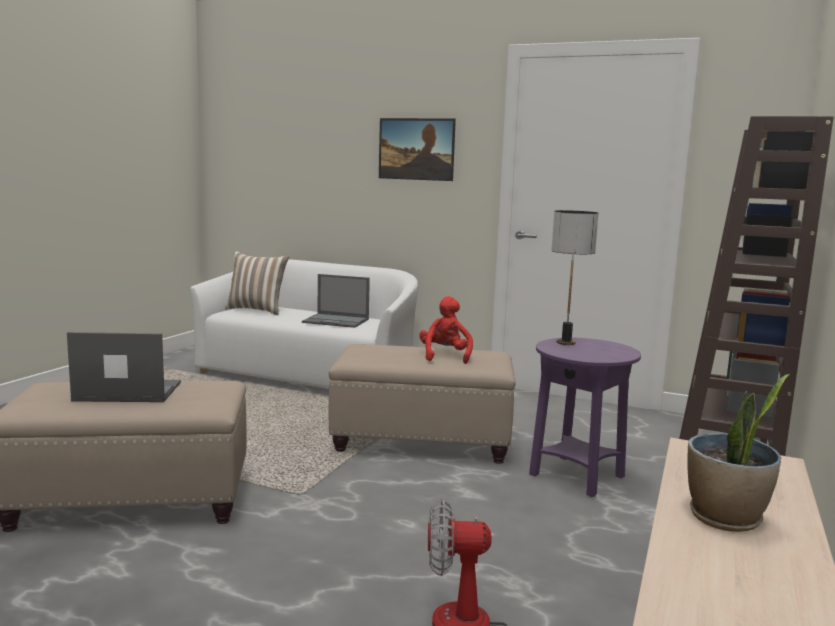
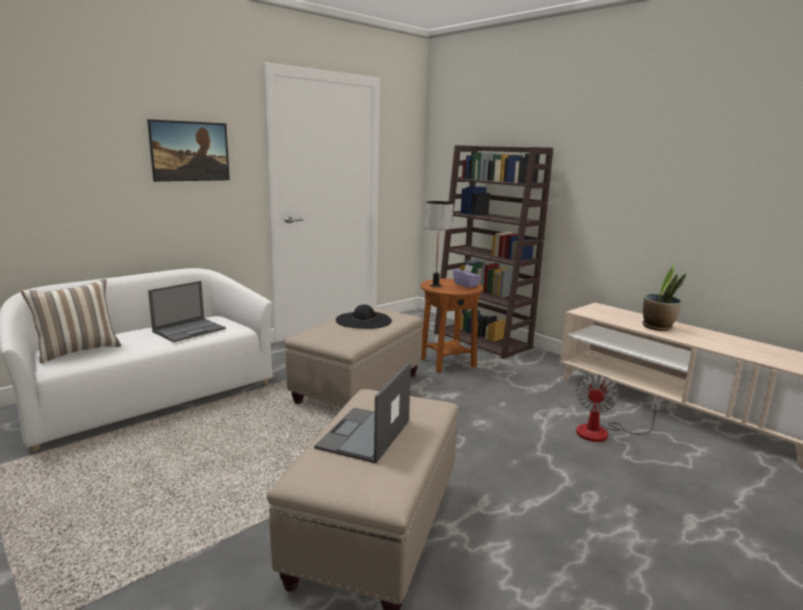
camera: 65 degrees left, 5 degrees up
(445, 356) = (363, 320): red plush toy -> black hat
(577, 476) = (447, 363): purple side table -> brown side table
(607, 354) = (466, 285): none -> purple tissue box

